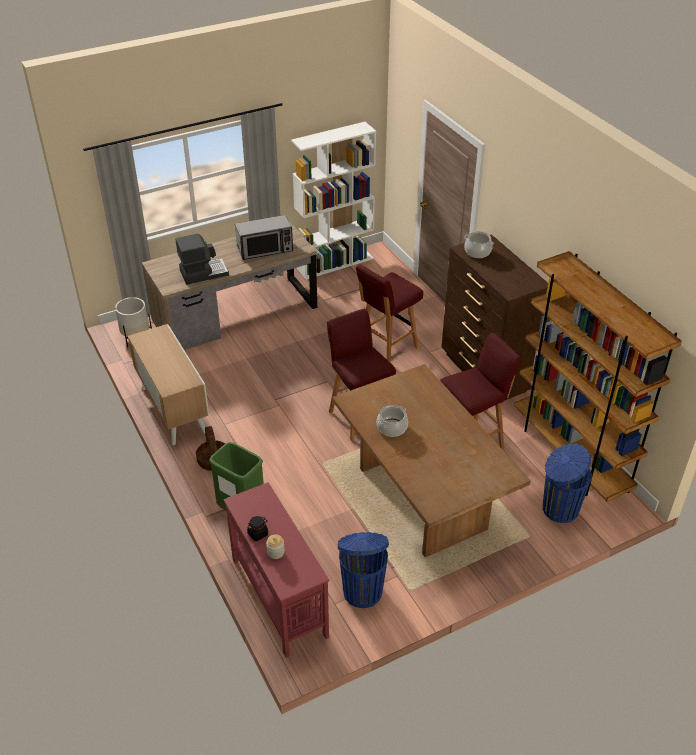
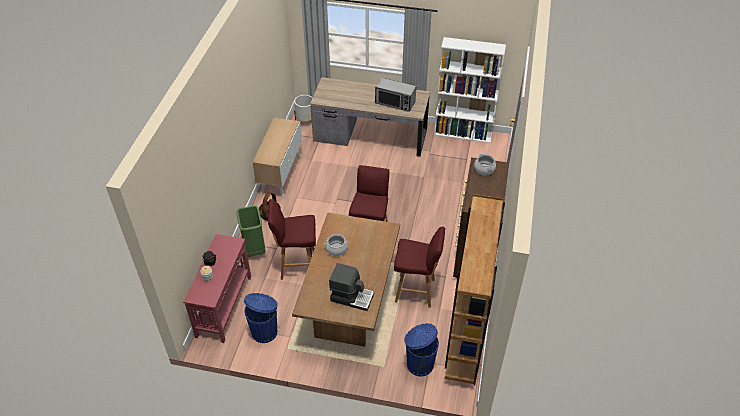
camera: 40 degrees right, 5 degrees up
(203, 273) = (345, 100): coffee machine -> coffee machine (352, 297)
(386, 347) = (432, 204): red stool -> red stool (297, 265)

